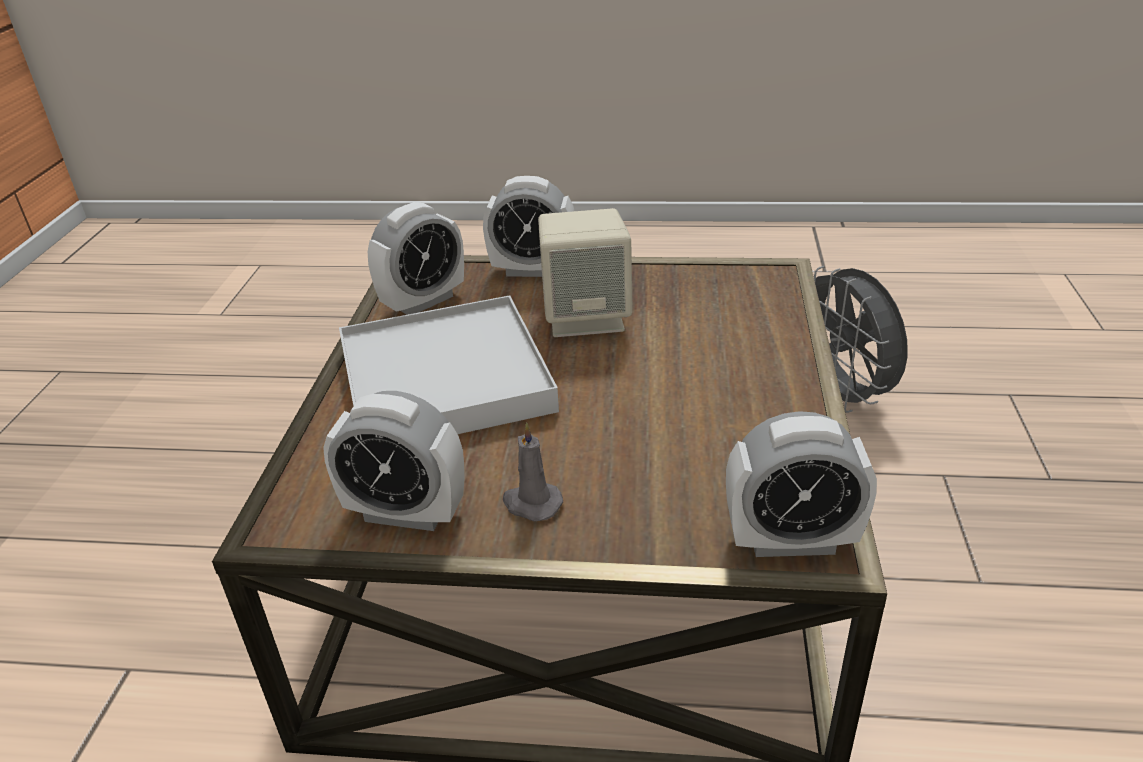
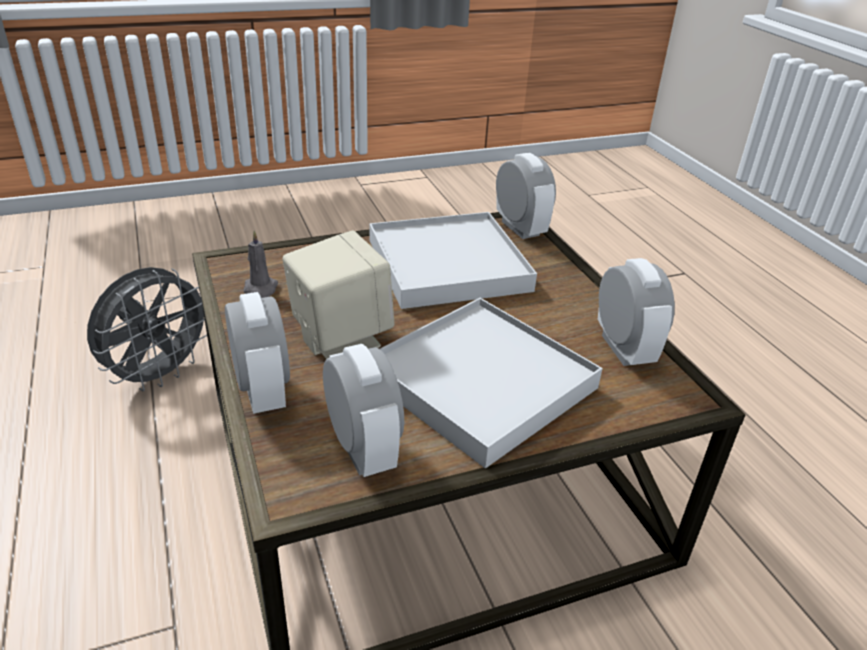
camera: 120 degrees left, 0 degrees up
(423, 301) = (362, 449): alarm clock -> alarm clock turned 45 degrees clockwise
(531, 503) = (568, 305): grey candle -> grey candle (260, 290)
(699, 426) = (448, 265): none -> white tray

